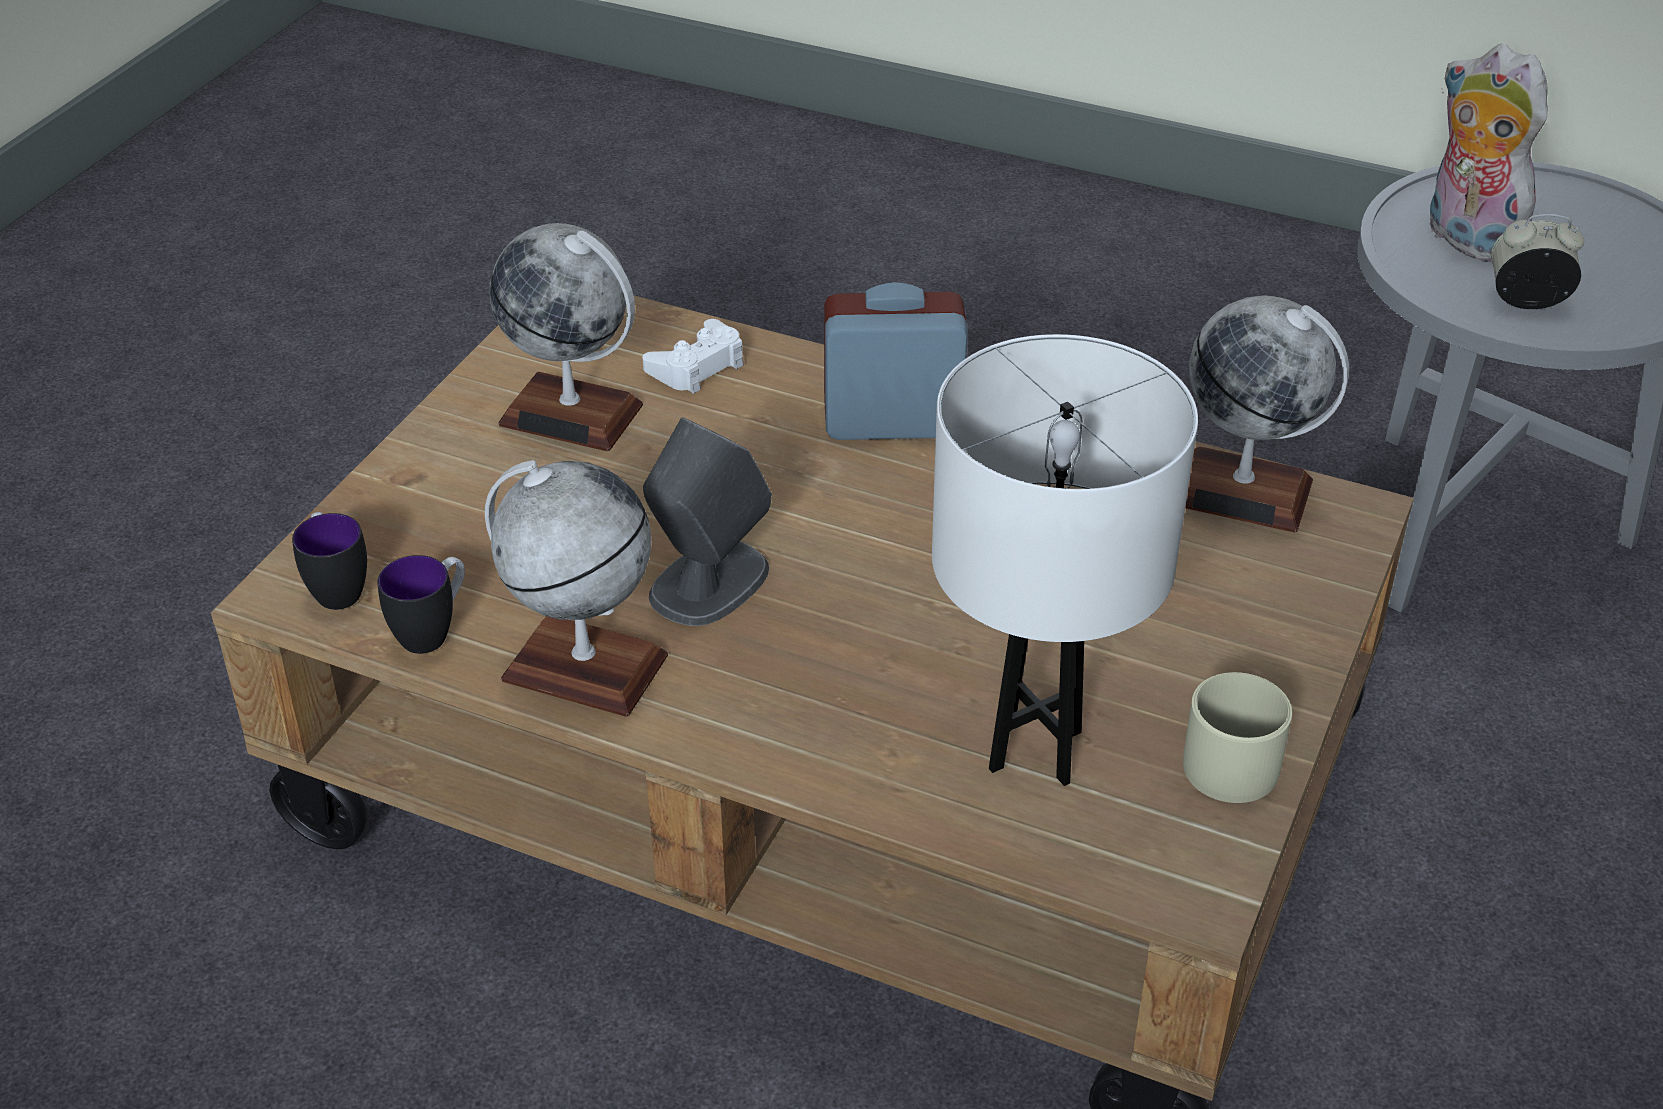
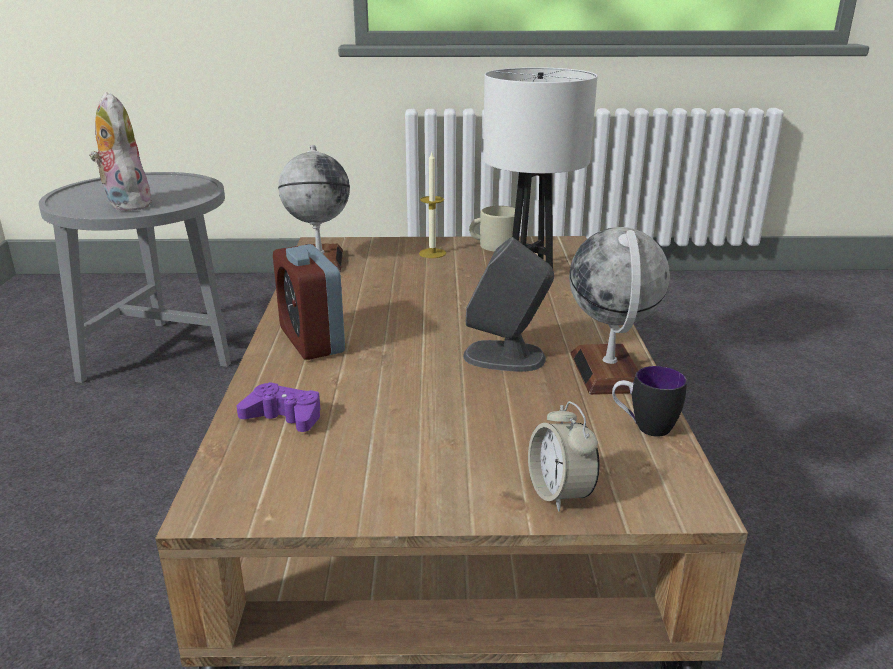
camera: 115 degrees left, 15 degrees down
(336, 587) = (656, 482): mug -> none
(572, 414) = (378, 450): globe -> none
(698, 366) = (284, 416): white game controller -> purple game controller
(1221, 647) = (432, 253): none -> candle
(1466, 239) = (125, 204): plush toy -> plush toy turned 120 degrees clockwise
(1526, 301) = (182, 193): alarm clock -> alarm clock (560, 493)

